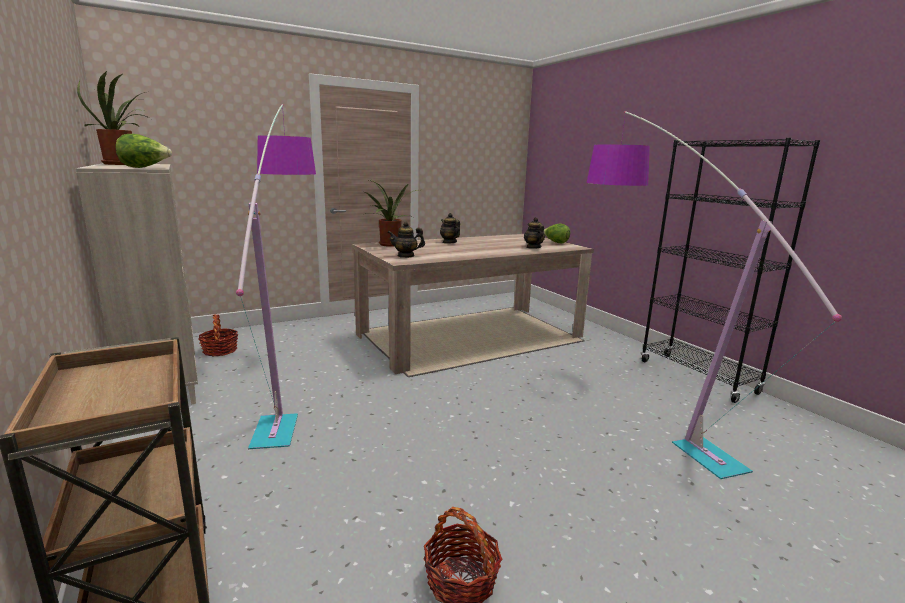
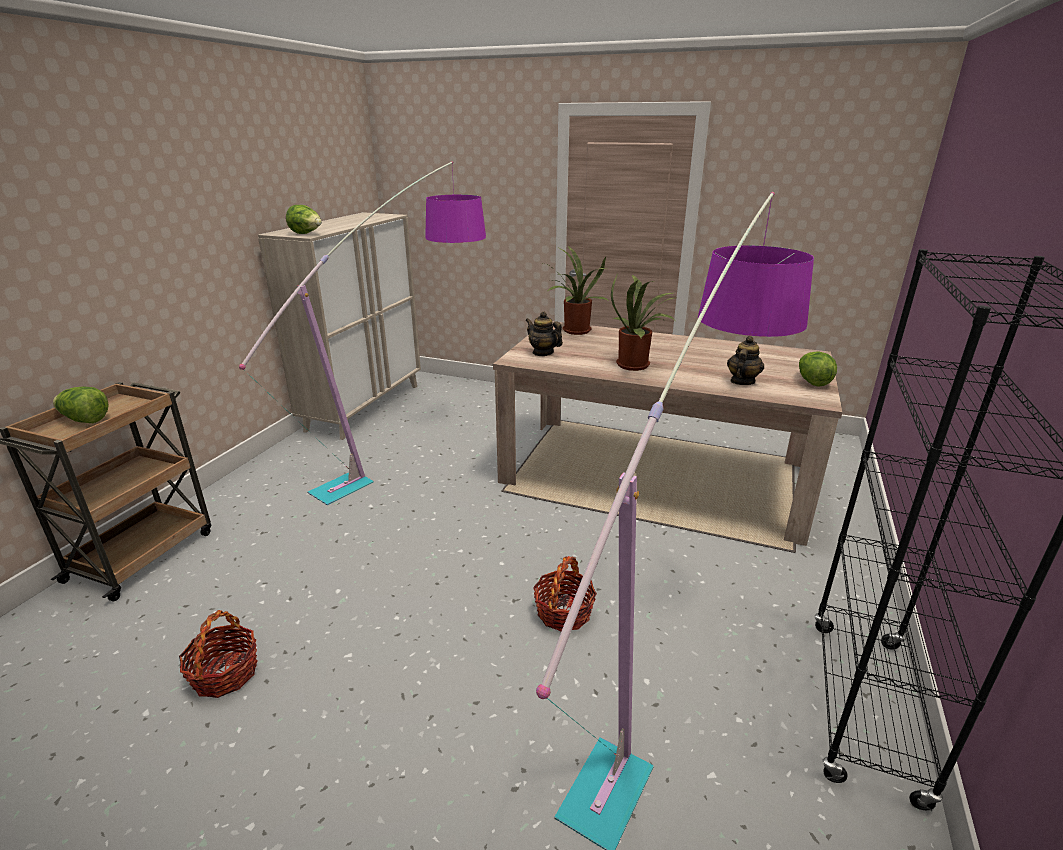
camera: 50 degrees right, 10 degrees up
(99, 397) = (85, 420): none -> lettuce
(123, 164) = (349, 219): potted plant -> potted plant (636, 365)
(220, 350) = (426, 398): basket -> basket (564, 612)
(449, 242) = (654, 343): teapot -> none

